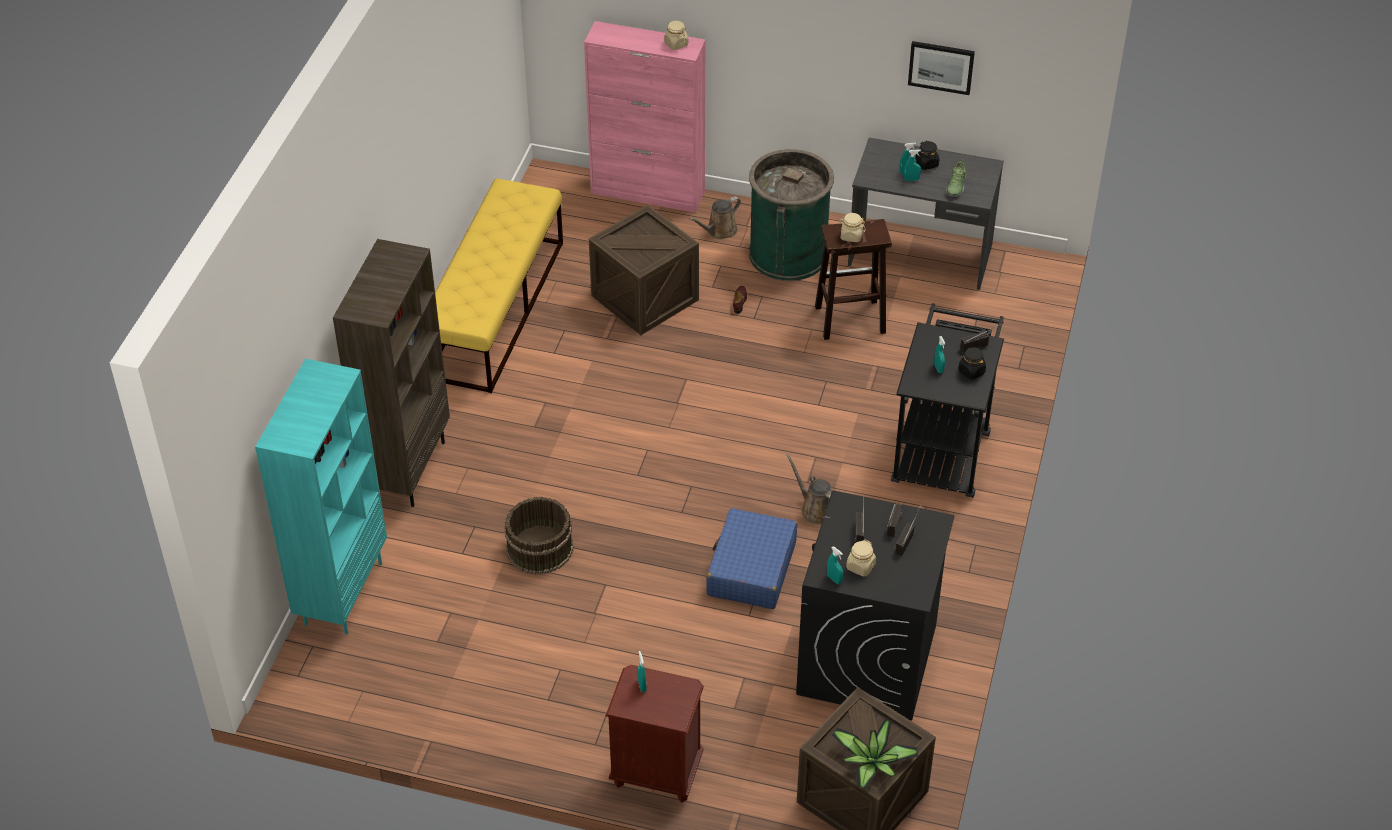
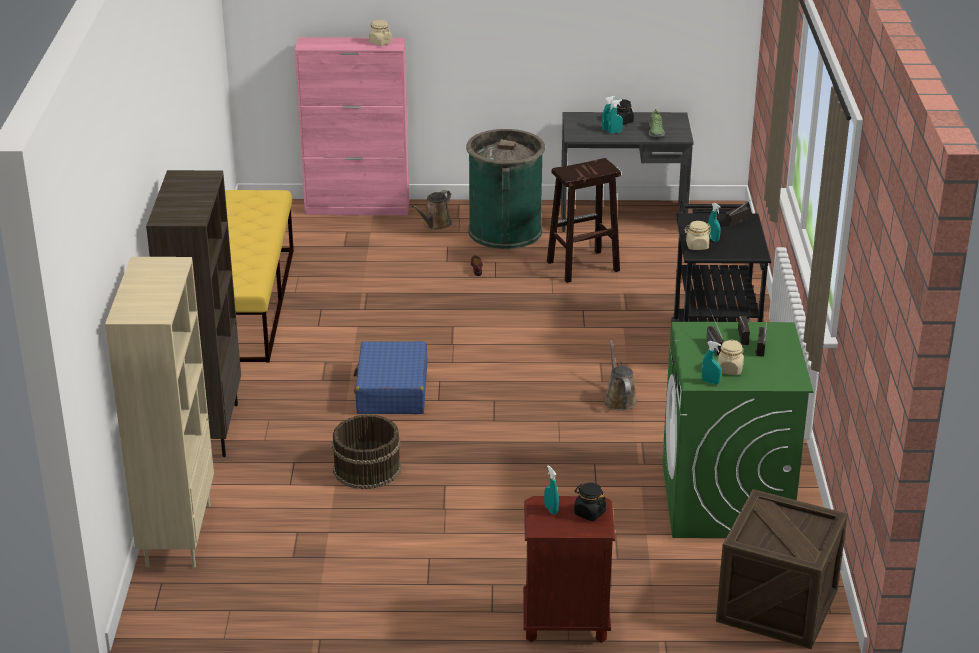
camera: 15 degrees left, 15 degrees down
(342, 592) = (177, 534): turquoise bookcase -> beige bookcase
(645, 298) = (387, 277): crate -> none
(751, 569) = (581, 451): blue suitcase -> blue suitcase (392, 391)
(815, 509) = (619, 399): brown watering can -> brown watering can turned 45 degrees clockwise
(851, 236) = (582, 171): beige jar -> beige jar (697, 246)
(867, 660) = (725, 500): black washing machine -> green washing machine
(872, 764) = (799, 545): potted plant -> none
(941, 67) = (624, 27): picture -> none
(971, 371) = (743, 237): black jar -> black jar (589, 513)

